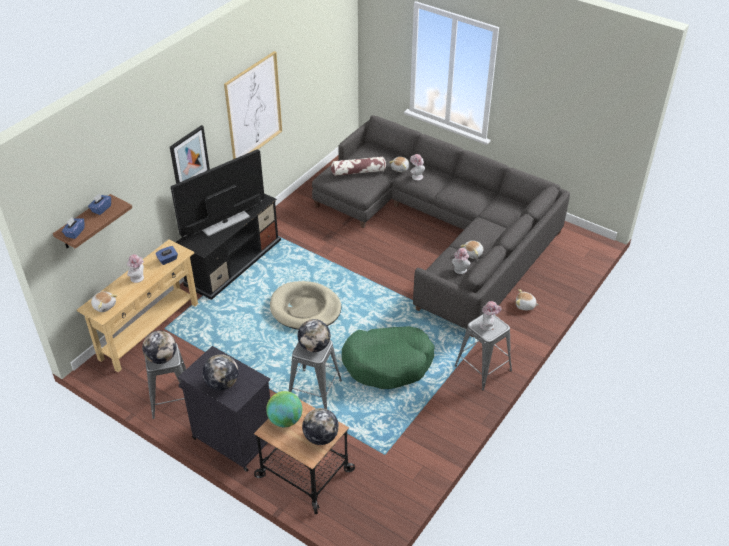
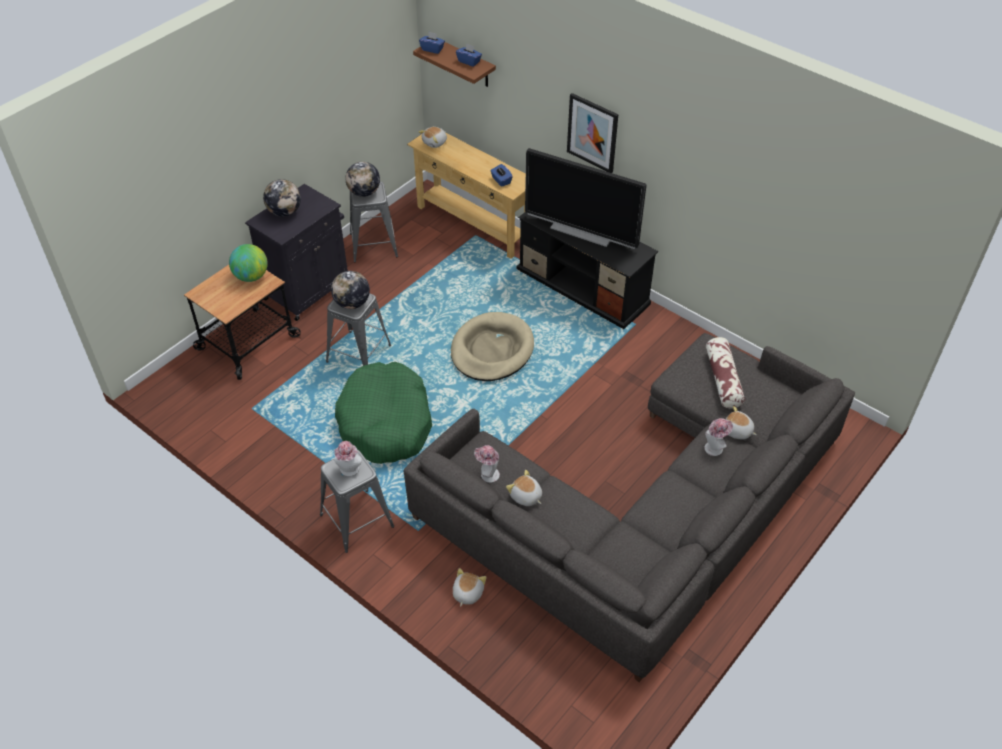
camera: 95 degrees right, 5 degrees up
(138, 278) = (473, 162): hat -> none
(225, 222) = (582, 232): television -> television turned 150 degrees clockwise
(253, 108) = (699, 177): picture -> none
(321, 437) = (219, 301): globe -> none

